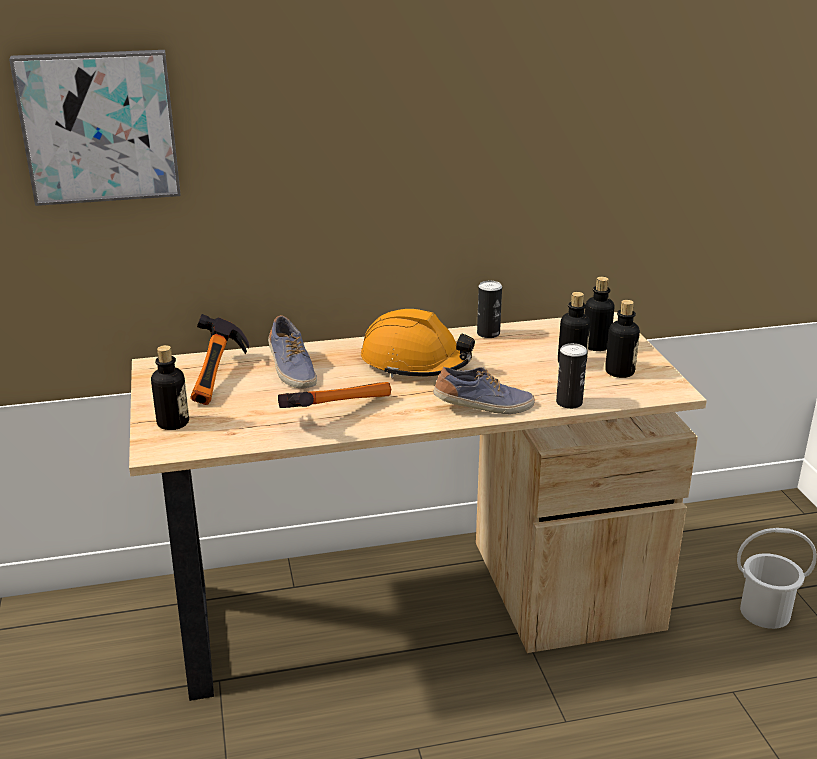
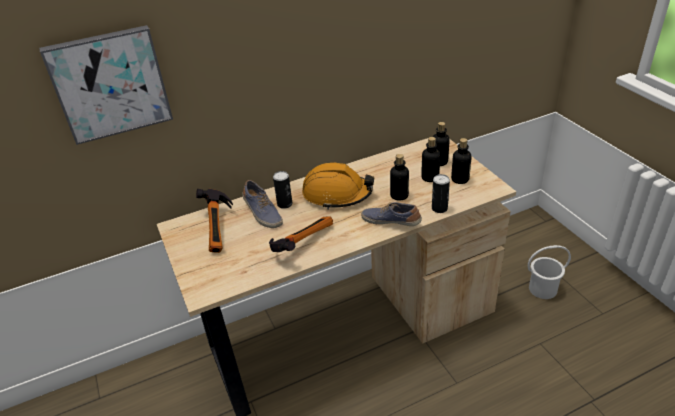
camera: 10 degrees left, 10 degrees up
(173, 423) = (203, 271): bottle -> bottle (399, 195)
(484, 407) = (391, 221): shoe -> shoe turned 135 degrees counterclockwise
(488, 333) = (372, 163): can -> can (284, 204)

